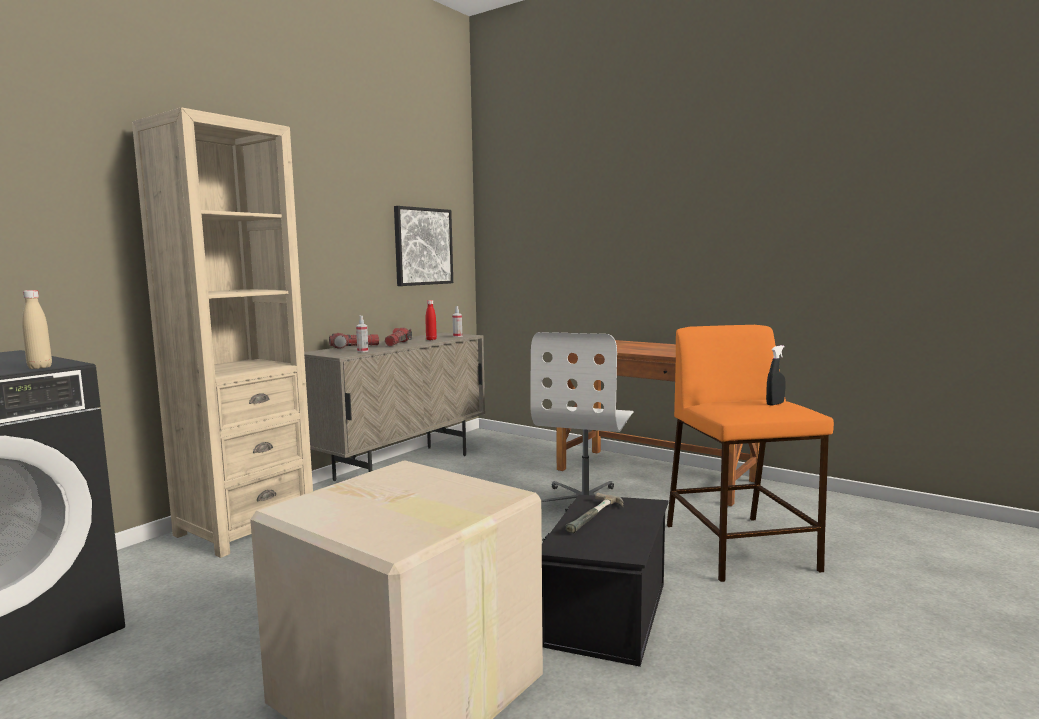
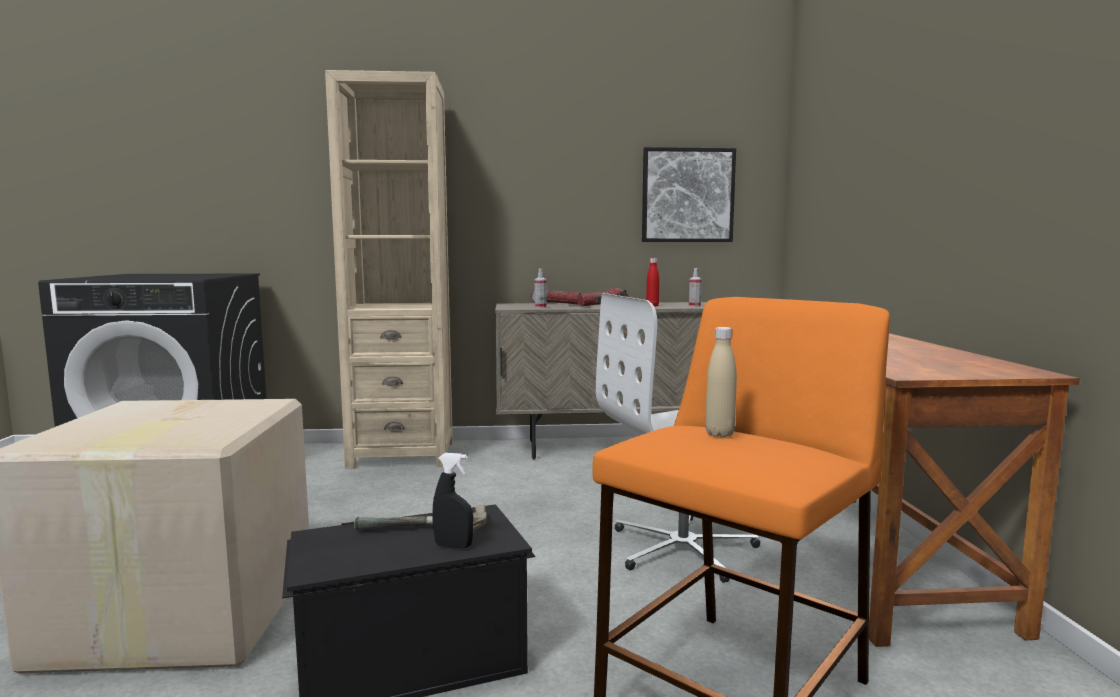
camera: 50 degrees right, 0 degrees up
(40, 367) = (177, 278): beige bottle -> beige bottle (719, 434)
(775, 404) = (758, 451): black spray bottle -> black spray bottle (453, 546)

